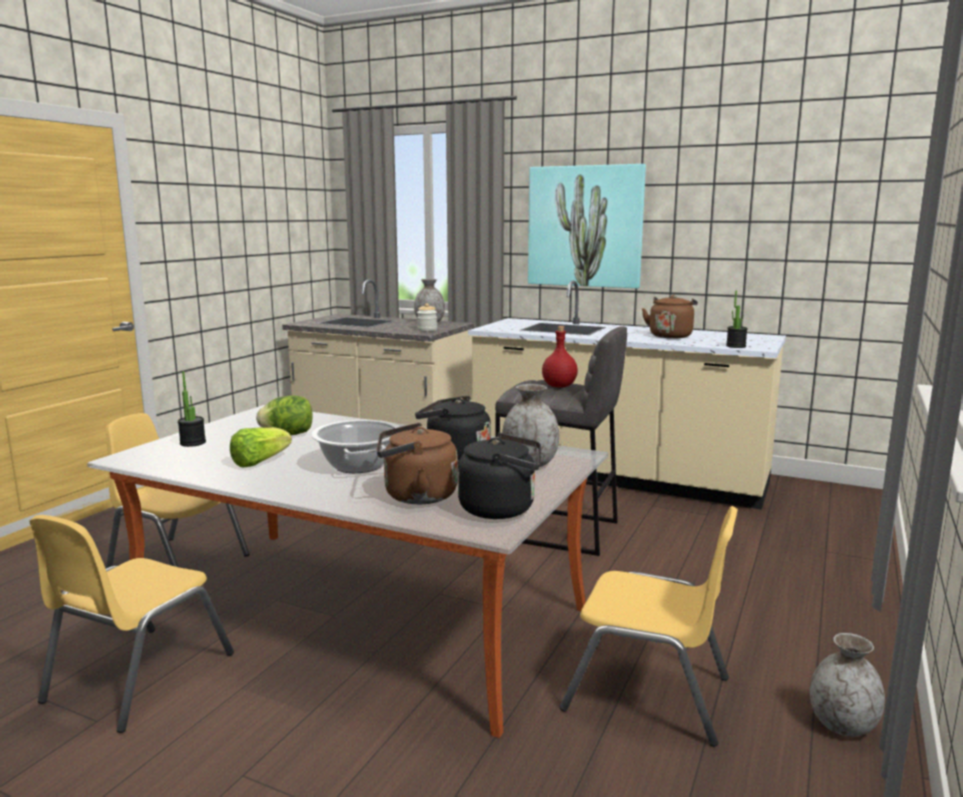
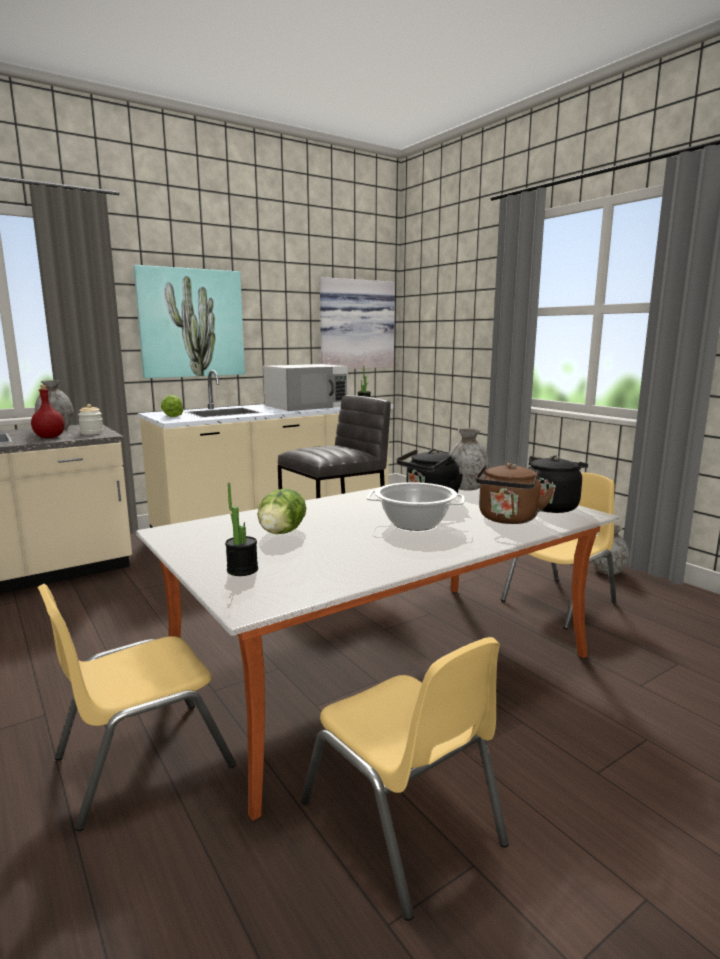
camera: 60 degrees left, 0 degrees up
(259, 462) = (360, 551): lettuce -> lettuce (172, 416)
(559, 386) = (334, 447): red bottle -> red bottle (50, 437)
(670, 336) = (307, 405): brown kettle -> white microwave
(830, 227) = (355, 324): none -> picture

